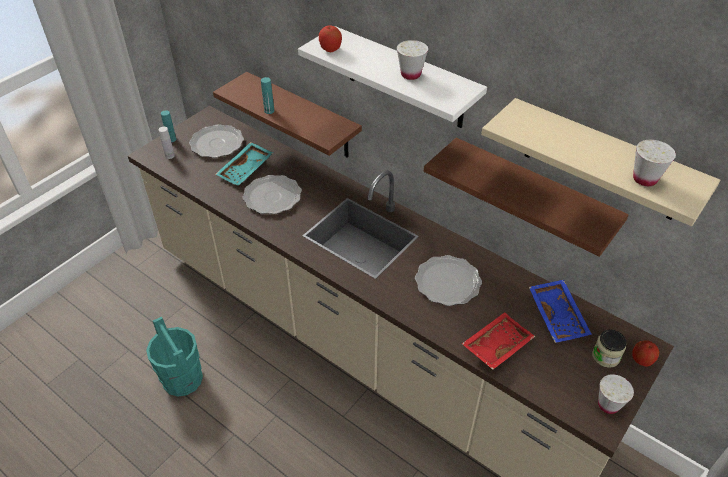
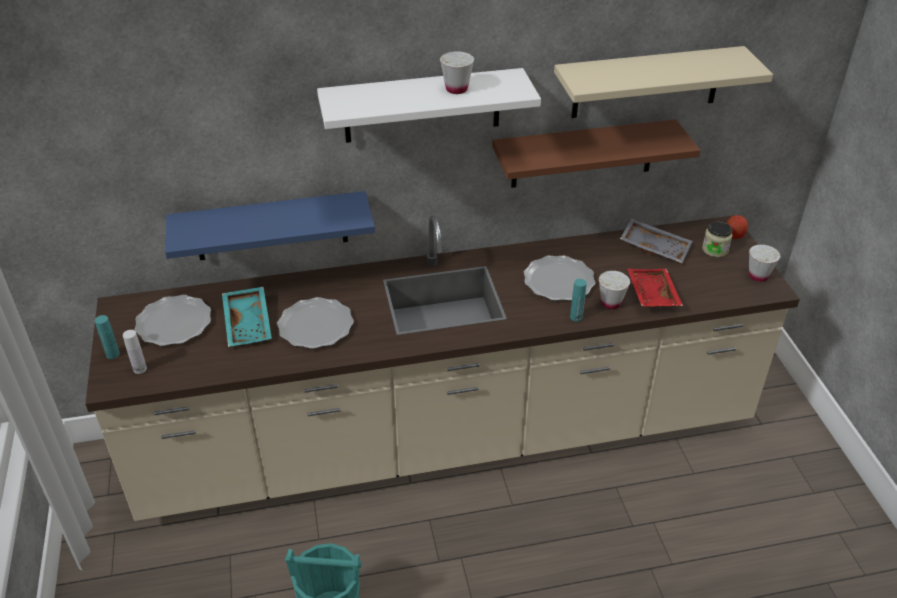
camera: 50 degrees left, 5 degrees down
(269, 111) = (259, 231): turquoise bottle -> turquoise bottle (576, 317)
(303, 116) = (271, 226): brown shelf -> blue shelf
(330, 49) = (355, 106): apple -> none
(558, 316) = (655, 247): blue tray -> grey tray
(644, 179) = (714, 68): white cup -> white cup (610, 303)

